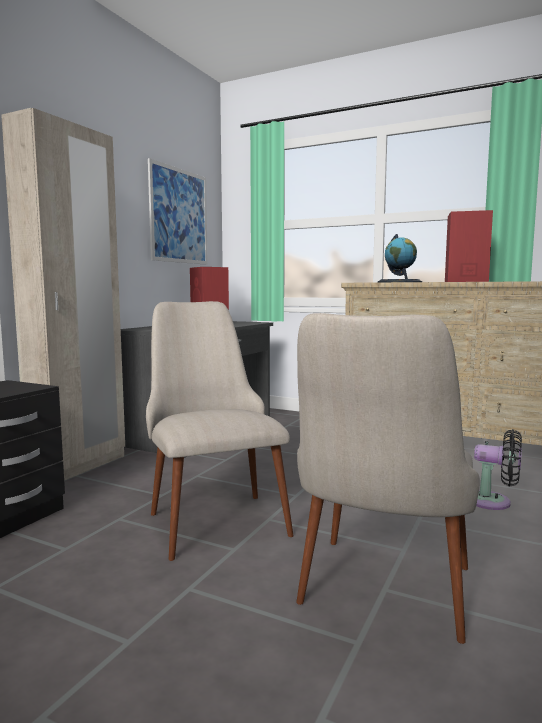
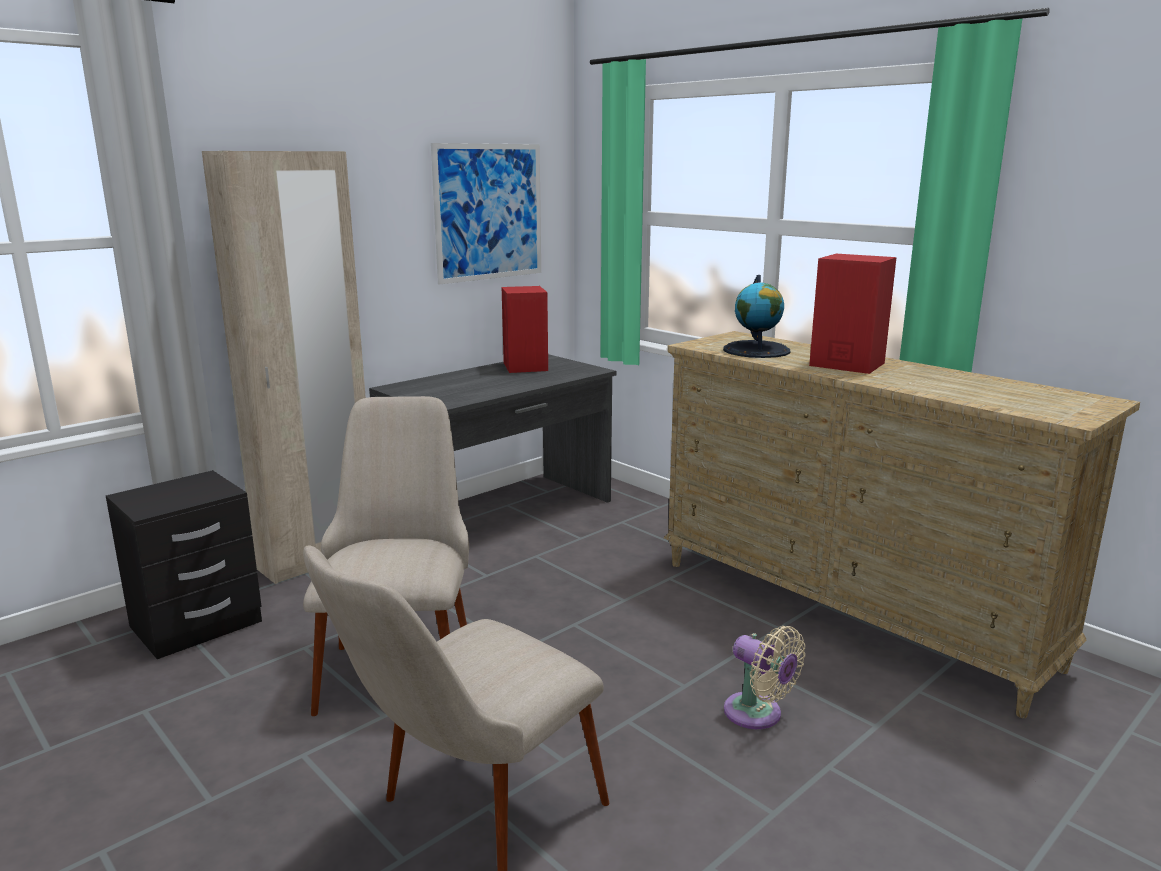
camera: 20 degrees right, 10 degrees up
(493, 502) = (758, 714): black fan -> beige fan

